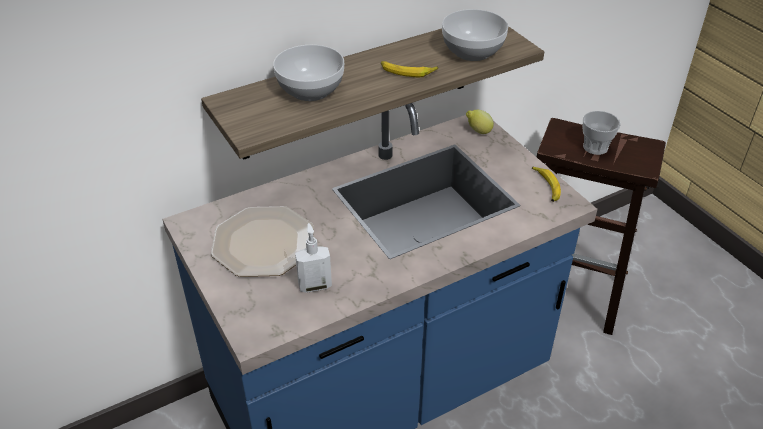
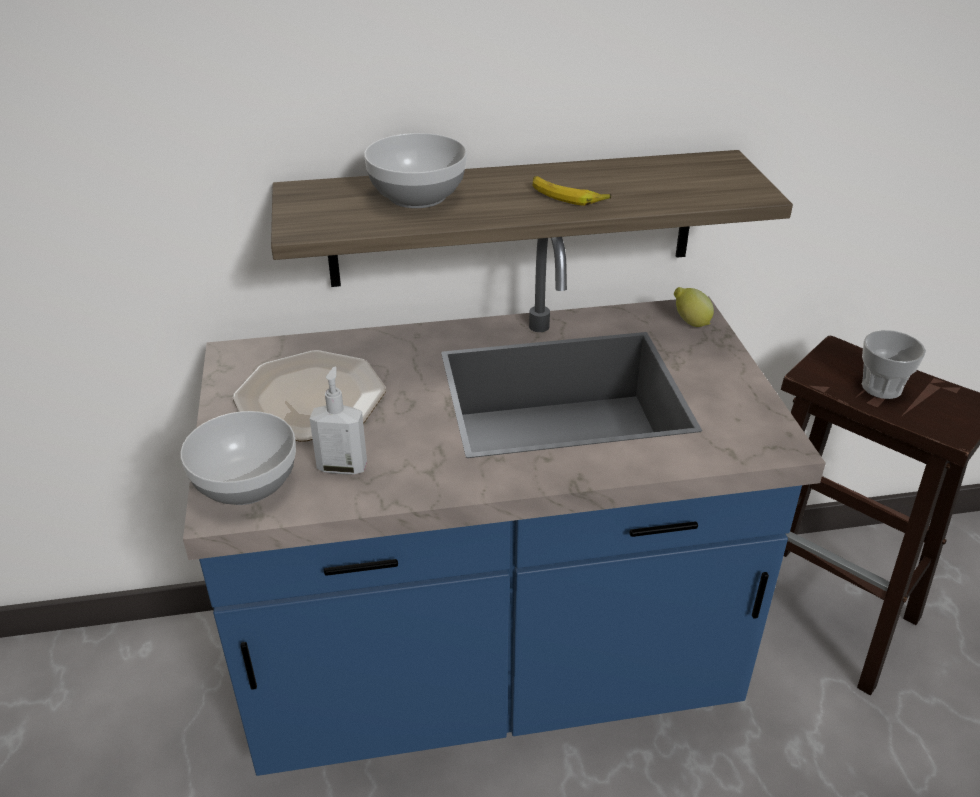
camera: 20 degrees right, 5 degrees down
(473, 51) = (681, 187): bowl -> bowl (248, 483)
(546, 187) = (756, 415): banana -> none

